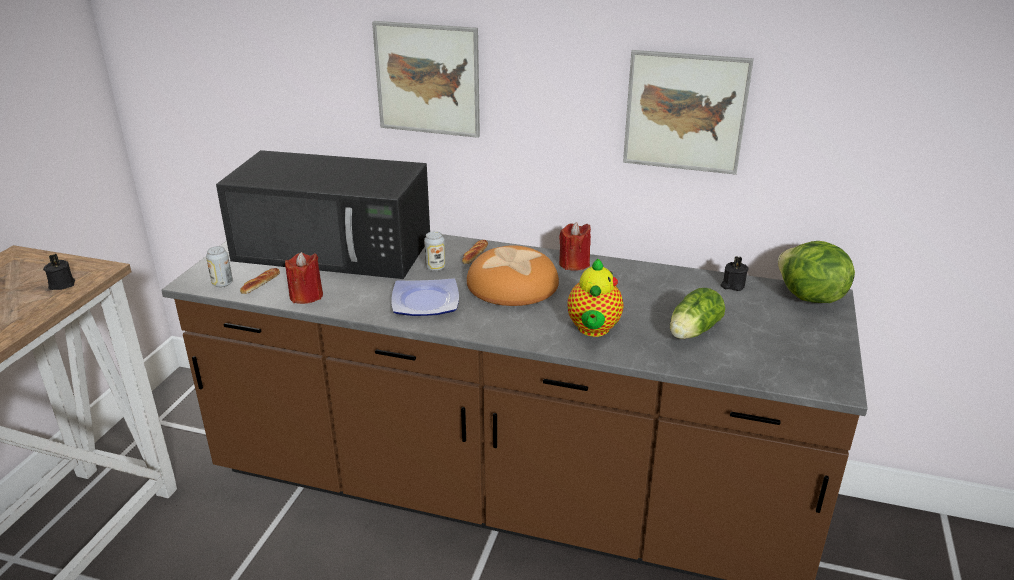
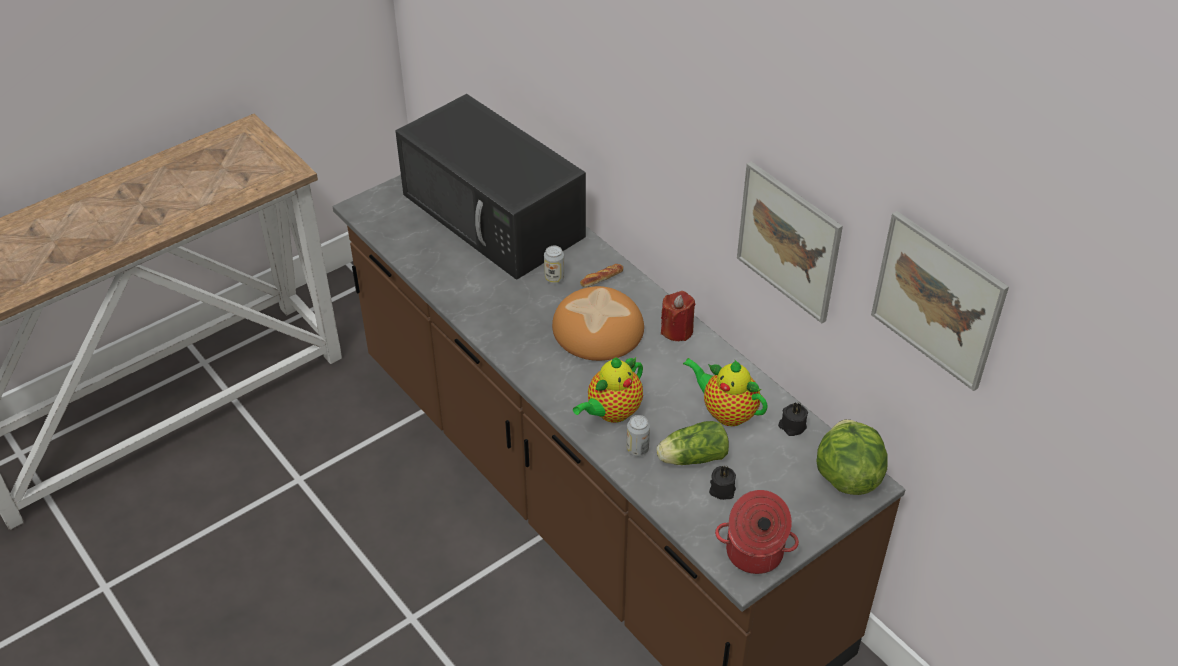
camera: 35 degrees right, 15 degrees up
(61, 284) = (257, 177): black candle -> black candle (721, 489)
(222, 283) = (378, 219): can -> can (637, 449)
(261, 284) = (405, 234): bread -> none
(306, 296) = (427, 264): red candle -> none
(424, 302) = (508, 315): plate -> none
(427, 79) = (601, 95): picture -> picture (937, 300)
(676, 295) = (726, 412): none -> teapot
(823, 370) = (754, 554): none -> cooking pot

